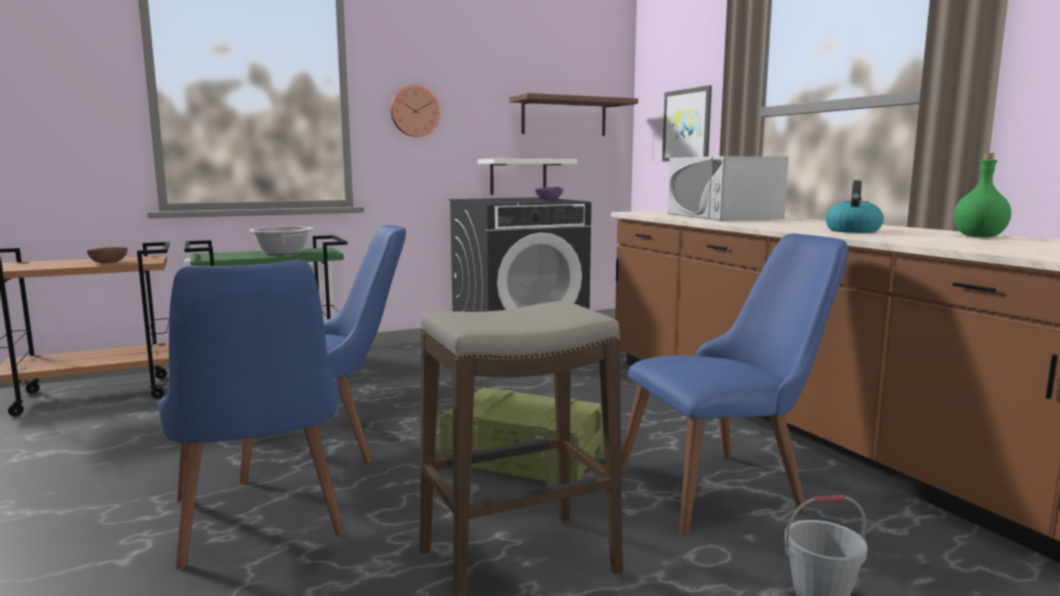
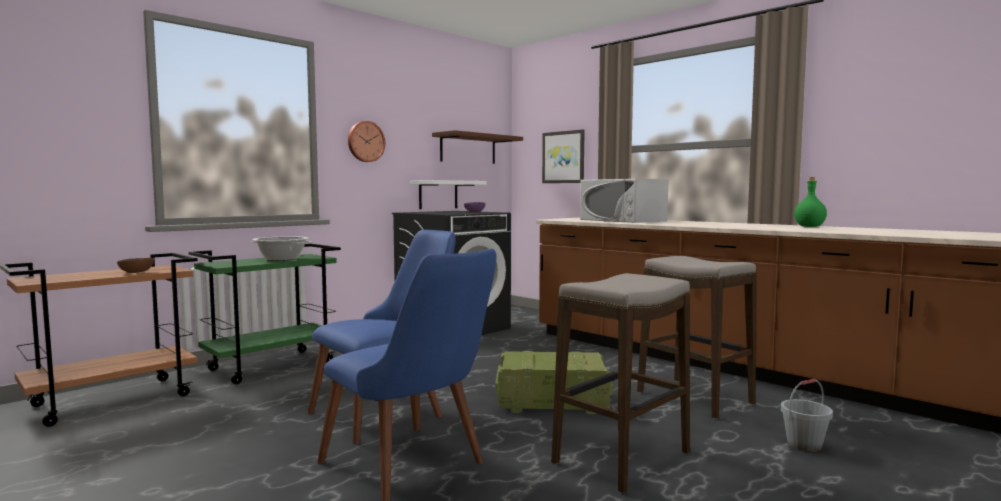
camera: 20 degrees left, 5 degrees down
(727, 486) = (694, 397): blue chair -> stool
(852, 230) = (734, 225): kettle -> none

